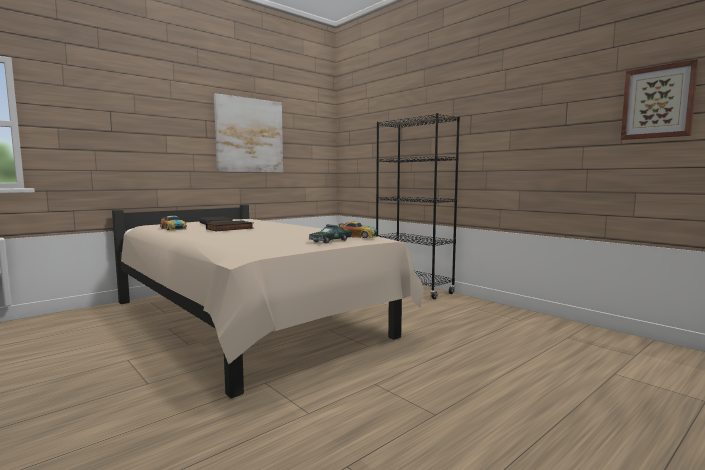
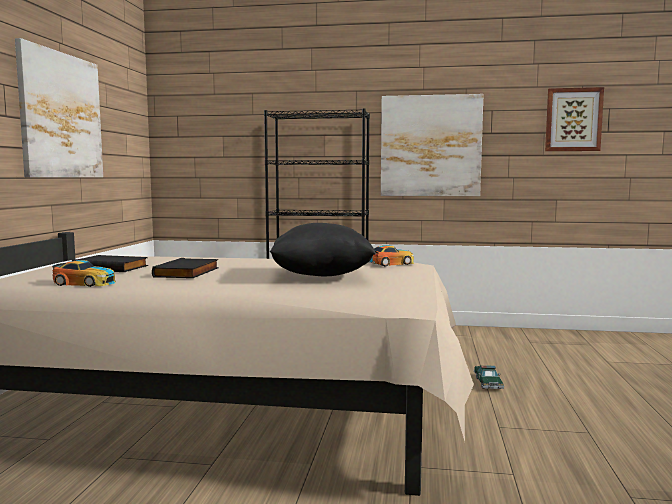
camera: 40 degrees left, 0 degrees up
(276, 237) = (321, 276): none -> black pillow
(331, 241) = (398, 272): toy car -> toy car (488, 383)
(508, 141) = (430, 146): none -> picture

